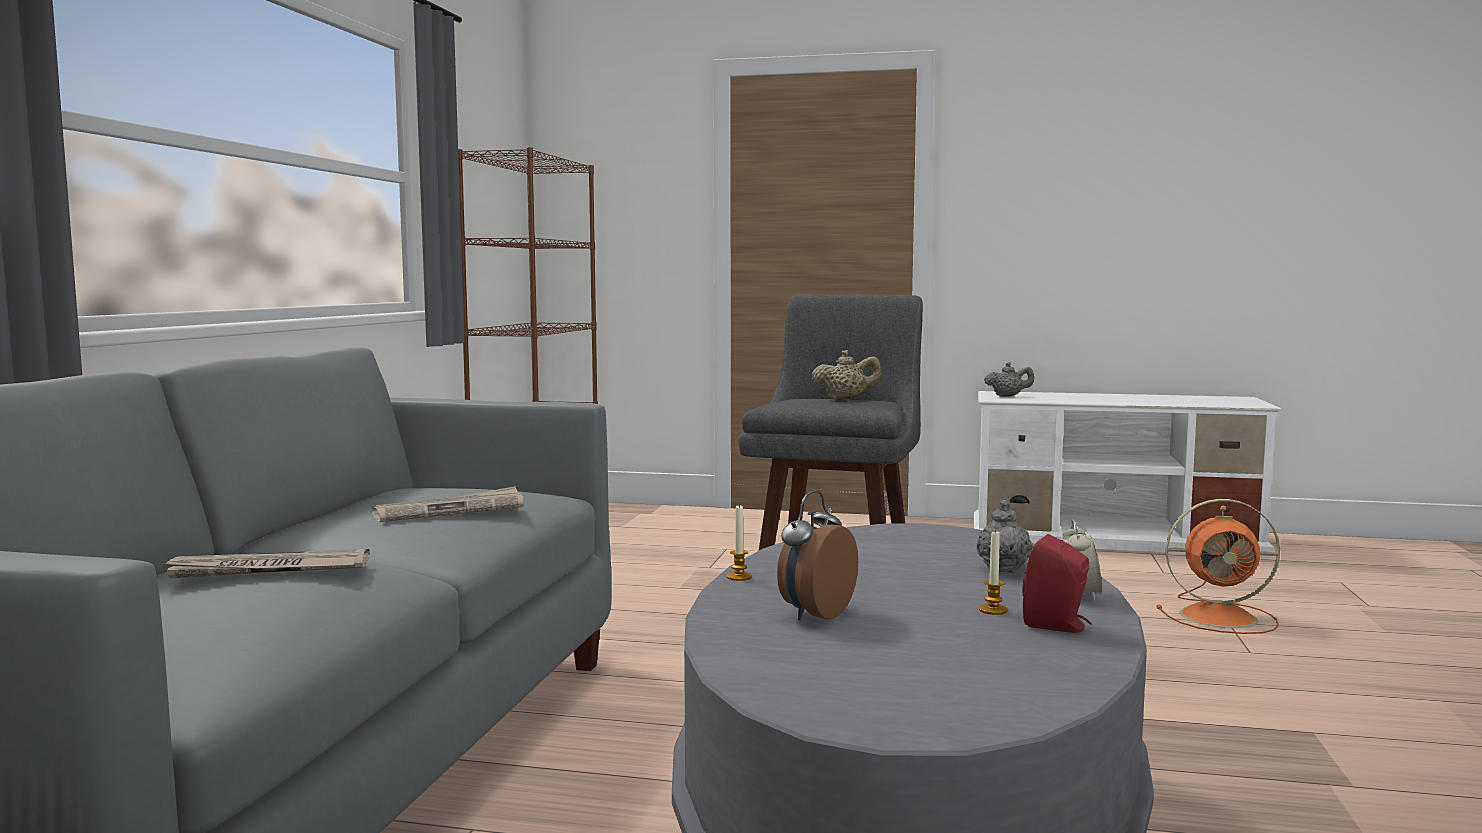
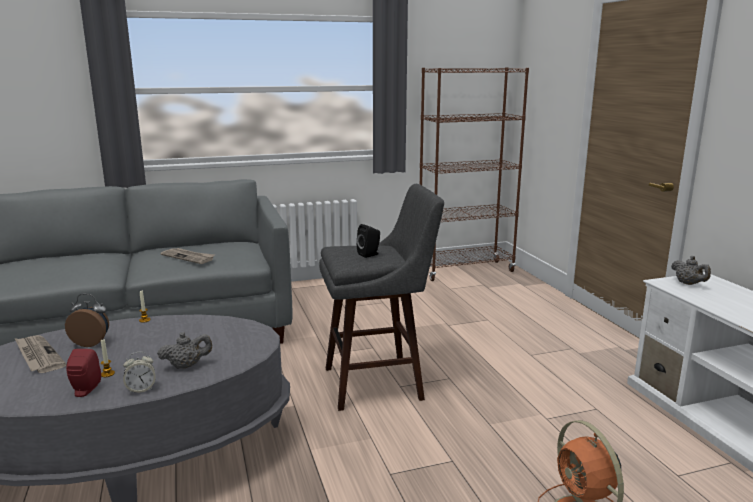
camera: 60 degrees right, 10 degrees up
(267, 570) = (80, 262): newspaper -> newspaper (38, 356)
(846, 399) = (370, 254): beige teapot -> black speaker

